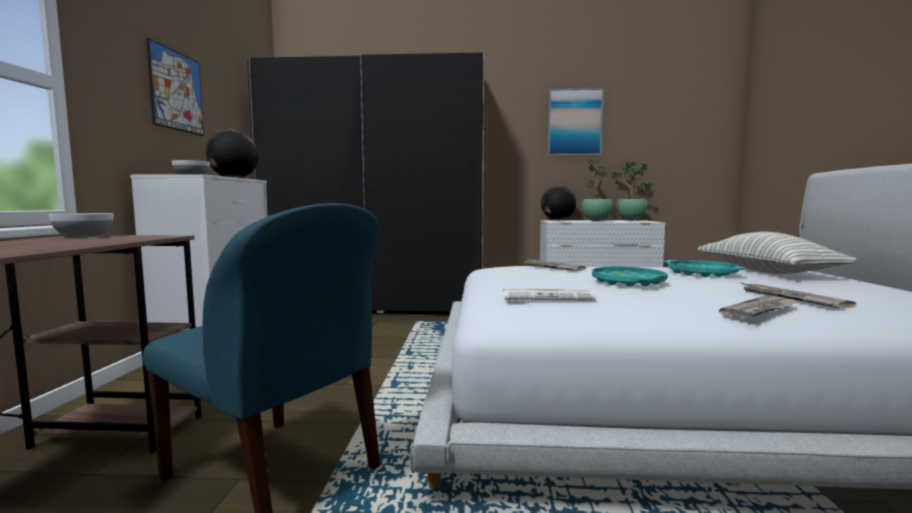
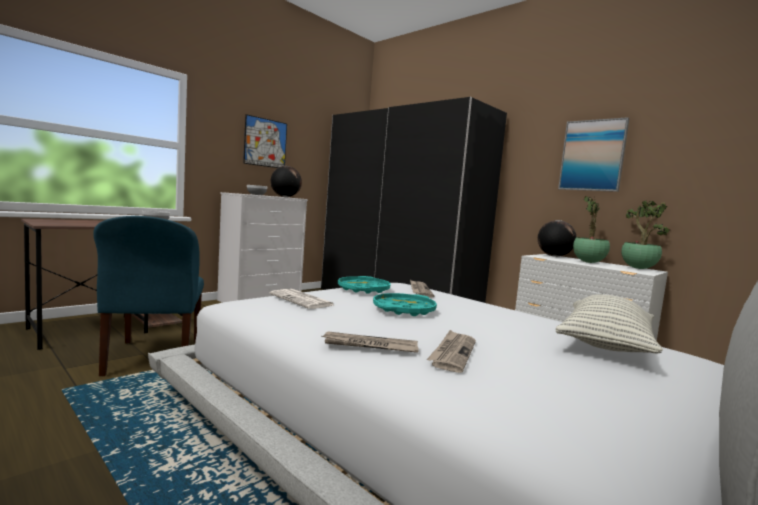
camera: 40 degrees right, 0 degrees up
(701, 273) = (513, 324): turquoise tray -> turquoise tray (363, 289)

